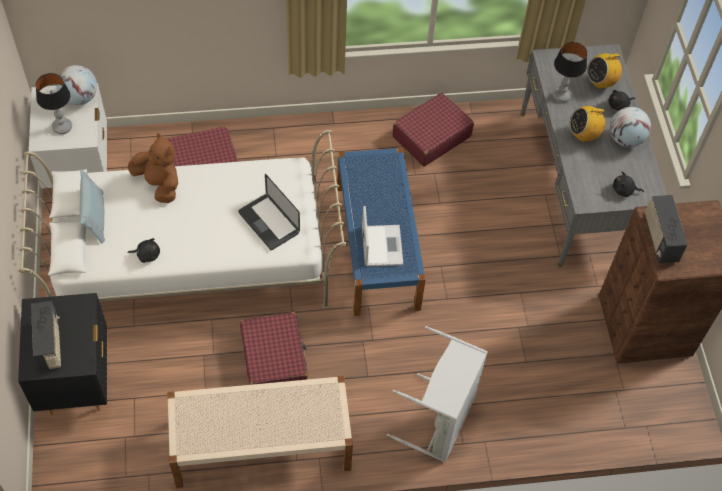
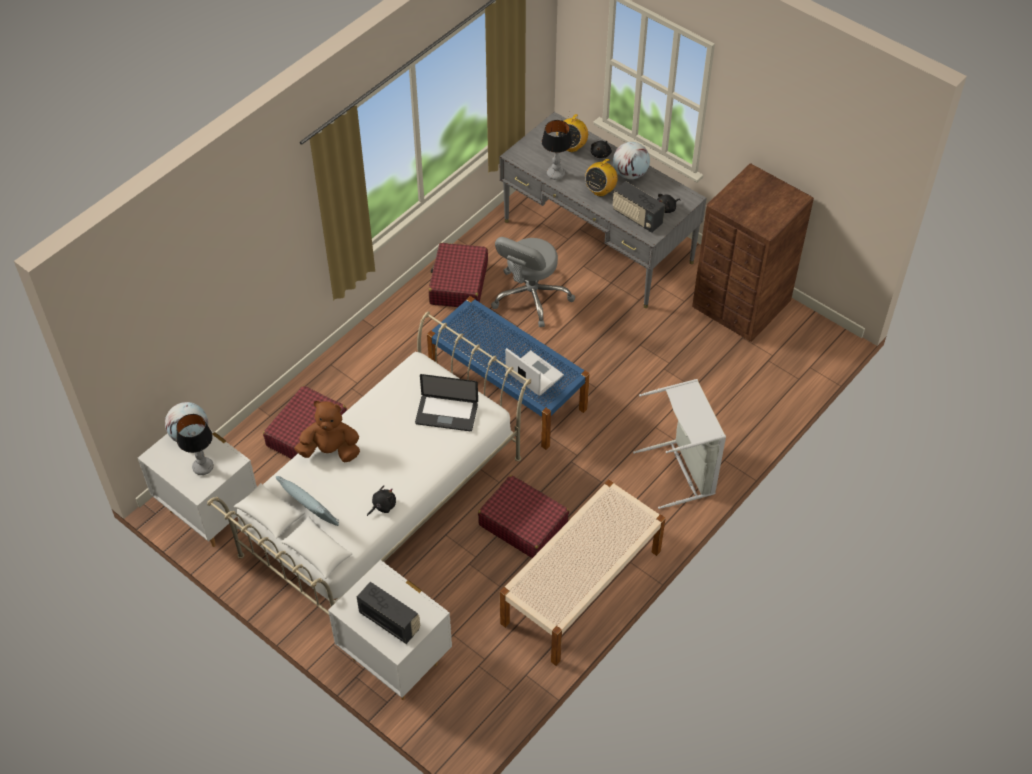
camera: 40 degrees left, 5 degrees down
(76, 382) = (395, 661): black nightstand -> white nightstand
(473, 189) = (530, 298): none -> grey office chair
(660, 238) = (743, 213): radio -> radio (637, 217)

